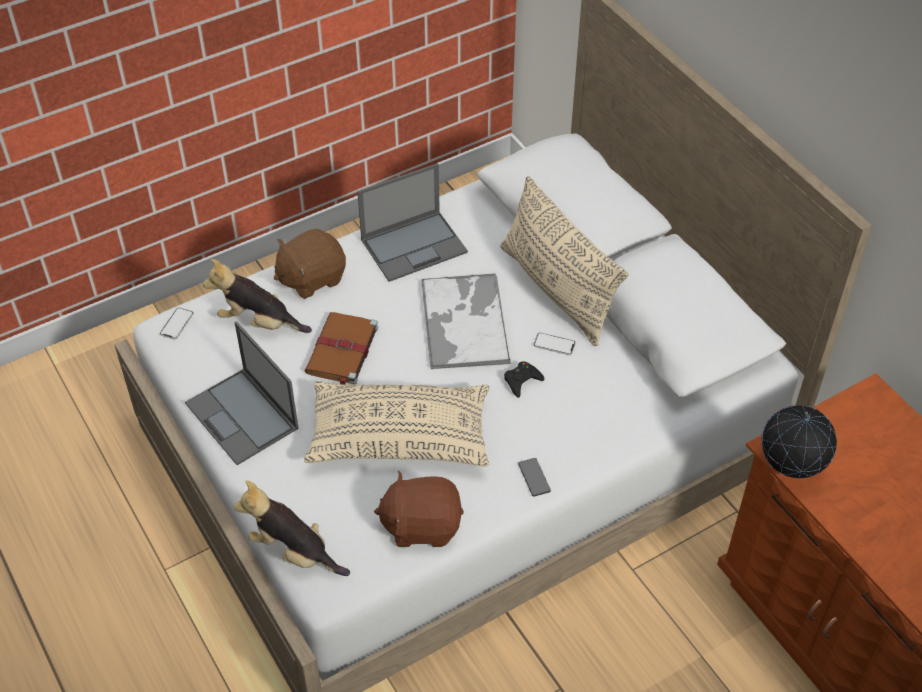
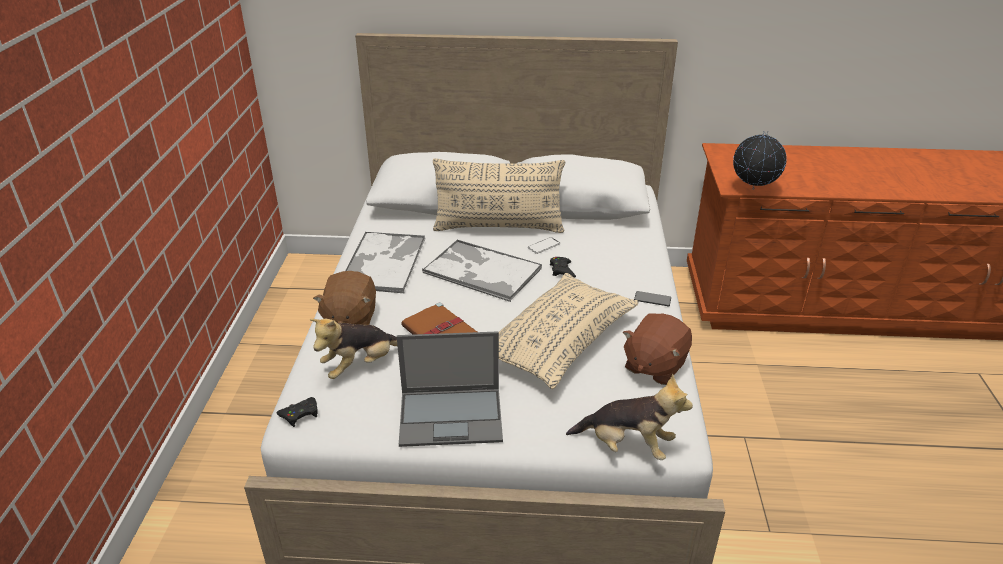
camera: 55 degrees left, 15 degrees down
(177, 324) = (300, 414): phone -> black game controller
(294, 552) = (627, 445): plush toy -> plush toy turned 135 degrees counterclockwise
(415, 245) = (384, 262): laptop -> tray

